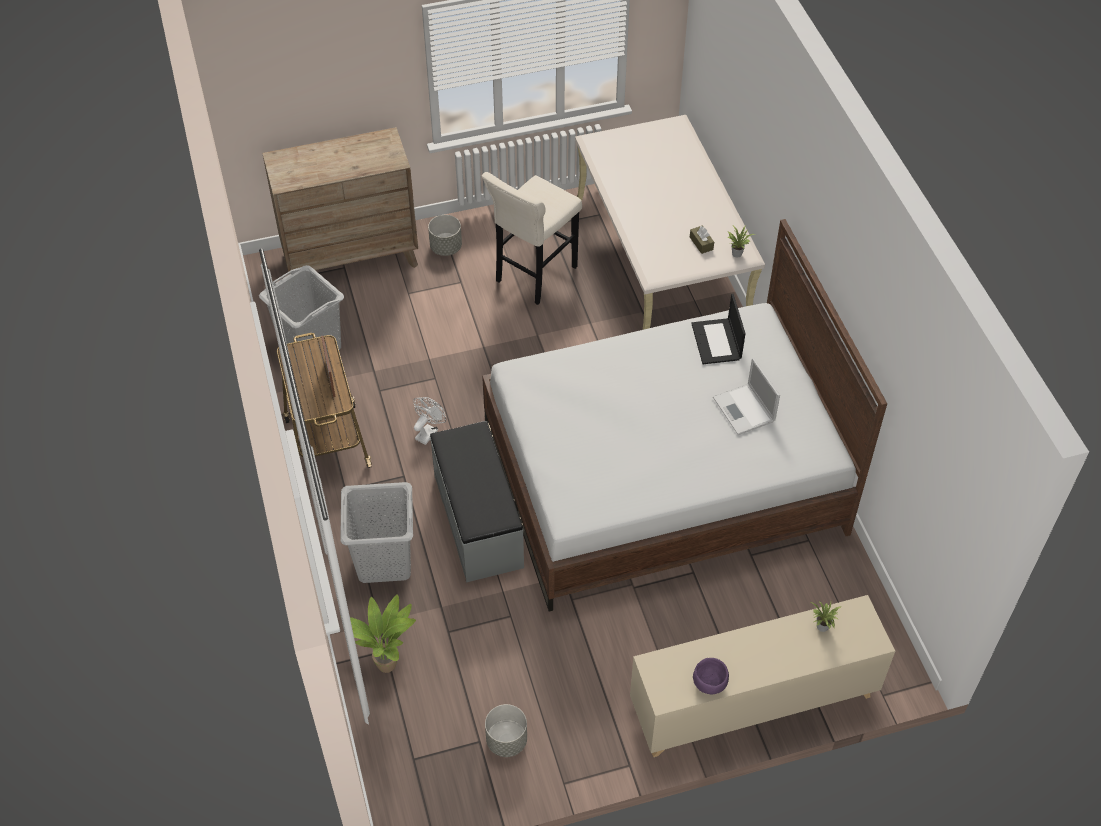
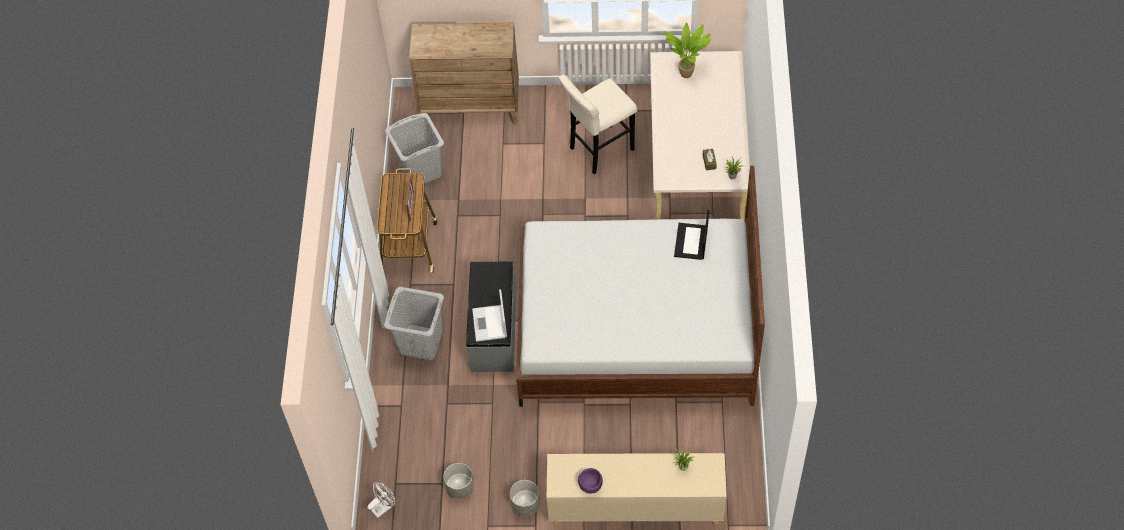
camera: 20 degrees right, 5 degrees up
(388, 663) = (400, 415): potted plant -> potted plant (687, 73)
(428, 432) = (481, 255): white fan -> white fan (384, 507)
(446, 247) = (542, 112): grey planter -> grey planter (525, 504)
(744, 410) = (690, 298): laptop -> laptop (490, 324)

